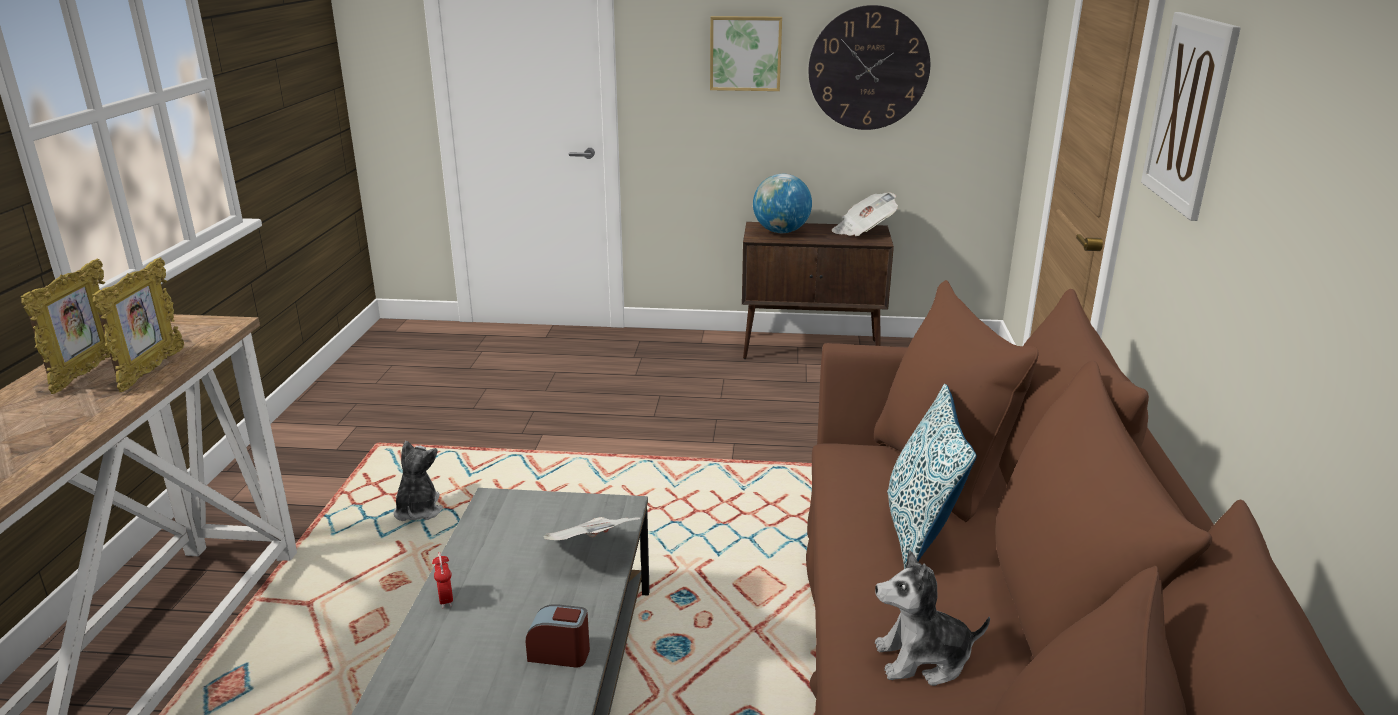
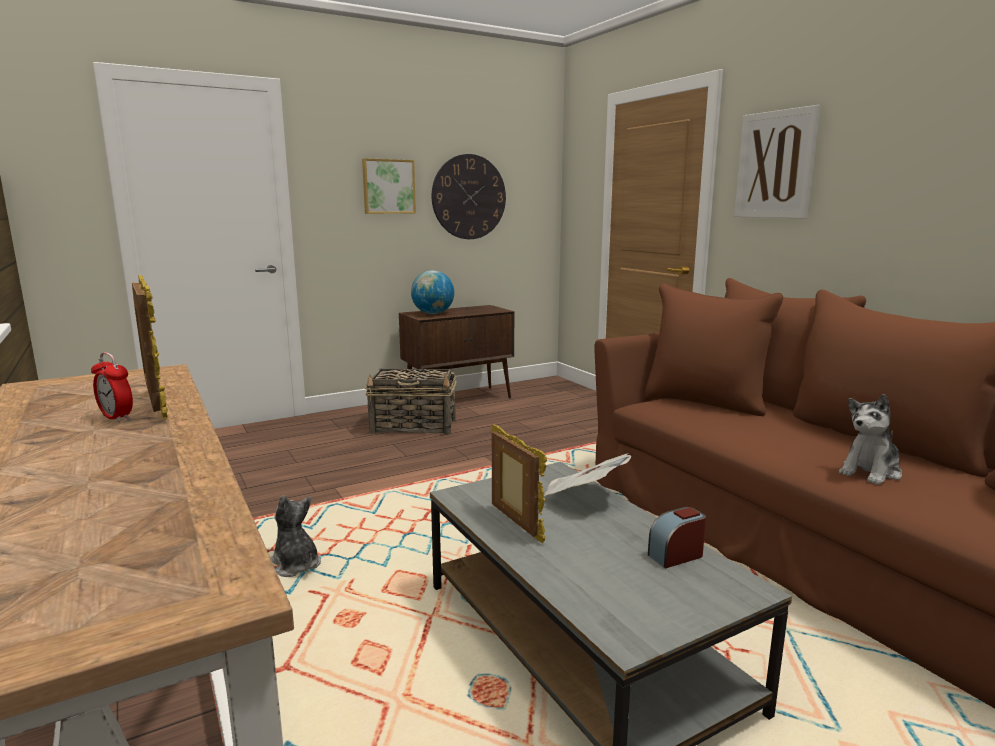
camera: 35 degrees left, 10 degrees down
(88, 372) = (68, 420): picture frame -> picture frame (515, 524)
(446, 599) = (537, 559): alarm clock -> alarm clock (116, 418)
(711, 377) = (414, 426): none -> basket
(863, 231) = (482, 308): newspaper -> none
(919, 533) = (755, 426): pillow -> none

